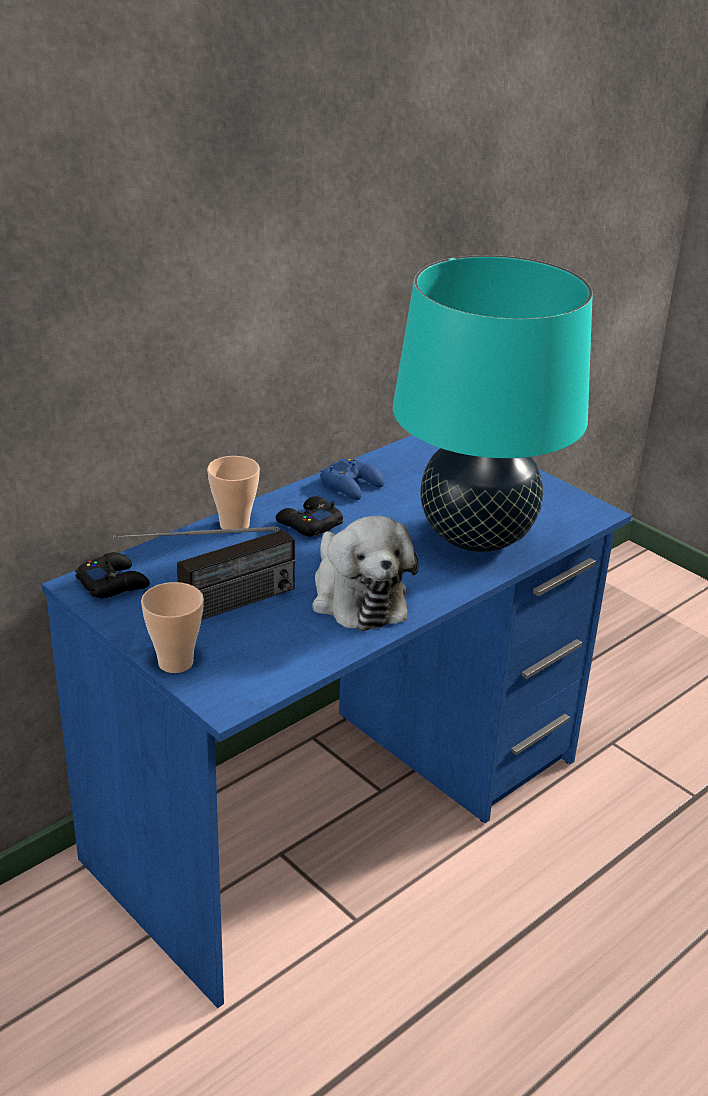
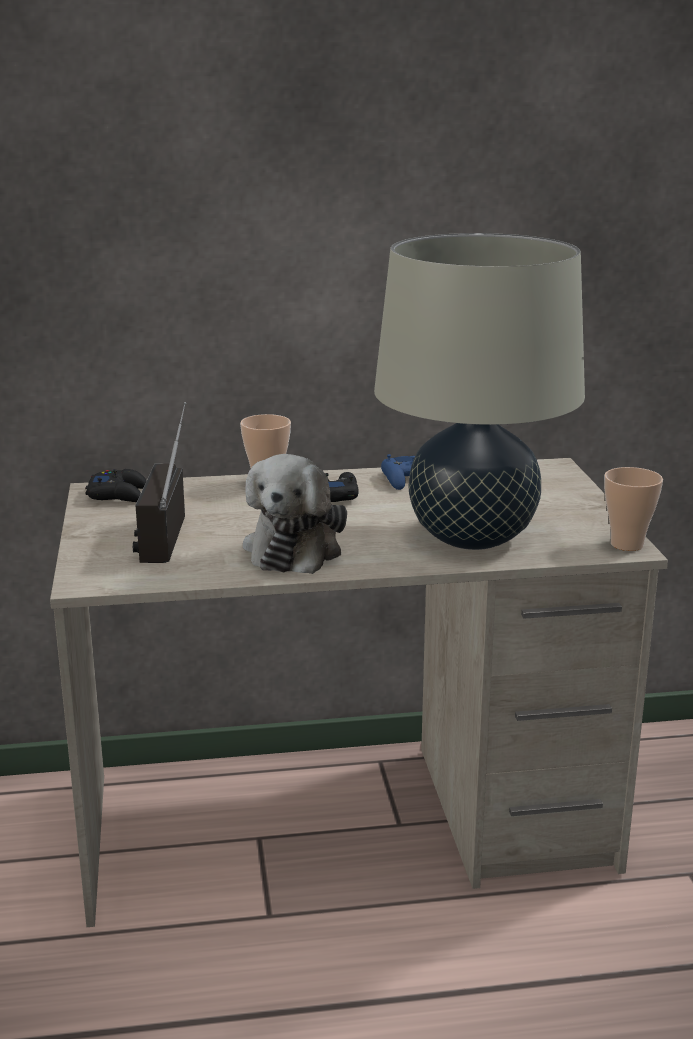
camera: 35 degrees right, 10 degrees down
(175, 662) = (87, 549): cup -> cup (627, 544)
(210, 609) = (164, 526): radio -> radio turned 90 degrees clockwise
(341, 810) = (346, 825): blue desk -> beige desk
(477, 536) = (472, 537): turquoise table lamp -> beige table lamp

